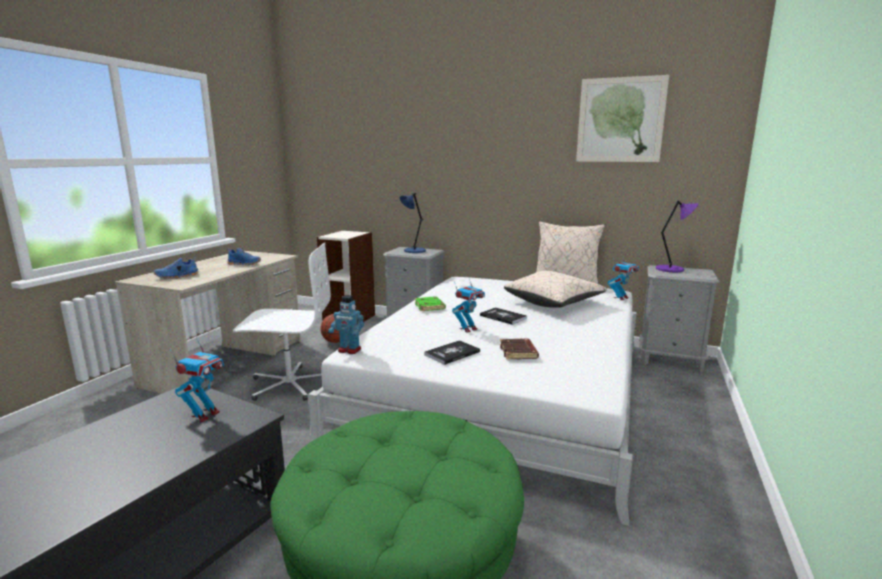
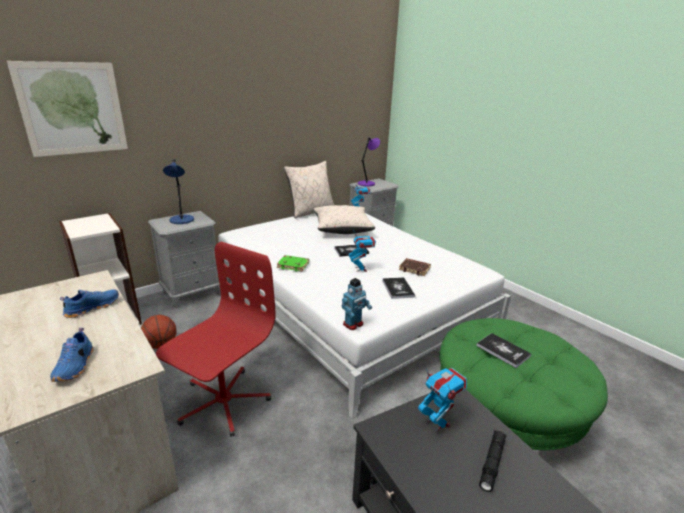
camera: 60 degrees left, 10 degrees up
(150, 452) = (492, 463): none -> black flashlight
(289, 384) = (223, 402): white office chair -> red office chair
(395, 445) = (503, 351): none -> book
(620, 120) = (329, 79): picture -> picture (73, 109)

